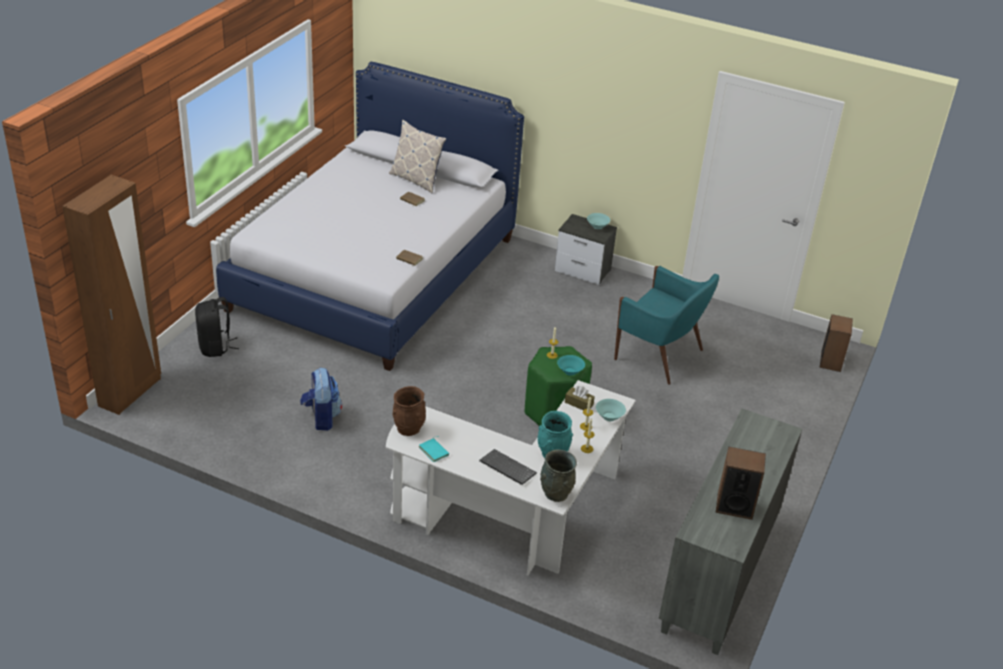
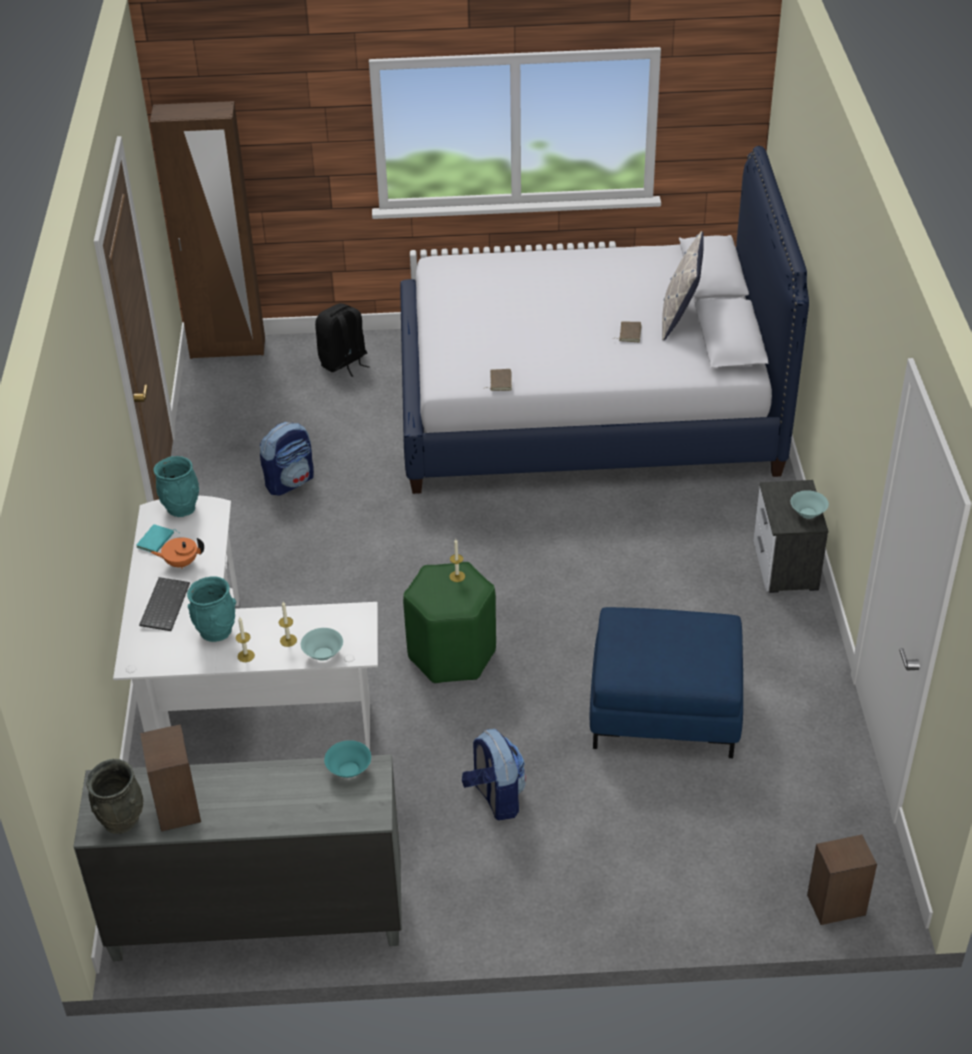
camera: 65 degrees right, 5 degrees up
(408, 428) = (181, 508): brown vase -> turquoise vase
(468, 447) = (181, 563): none -> orange teapot
(555, 493) = (145, 658): grey vase -> grey vase (121, 819)
(570, 371) = (437, 603): turquoise bowl -> turquoise bowl (349, 769)
(579, 403) = (329, 619): brown tissue box -> none
(660, 355) = (664, 709): turquoise armchair -> blue ottoman
(685, 442) = (495, 798): none -> backpack

